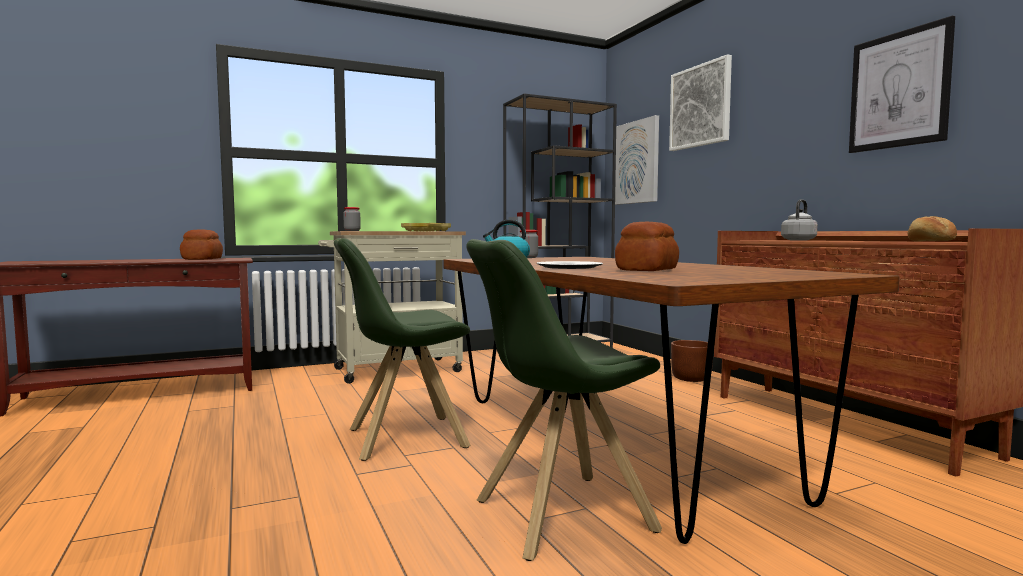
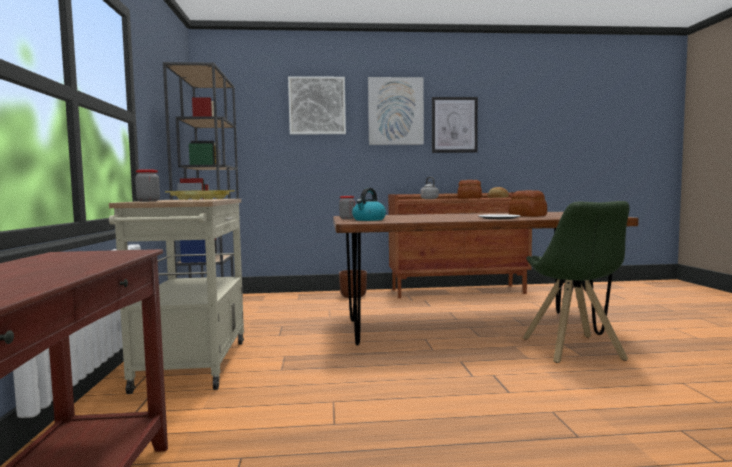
camera: 70 degrees left, 0 degrees up
(203, 259) = (70, 260): bread -> bread (469, 198)
(406, 437) = (431, 373): green chair -> none
(636, 162) = (243, 138): picture -> picture (395, 111)

